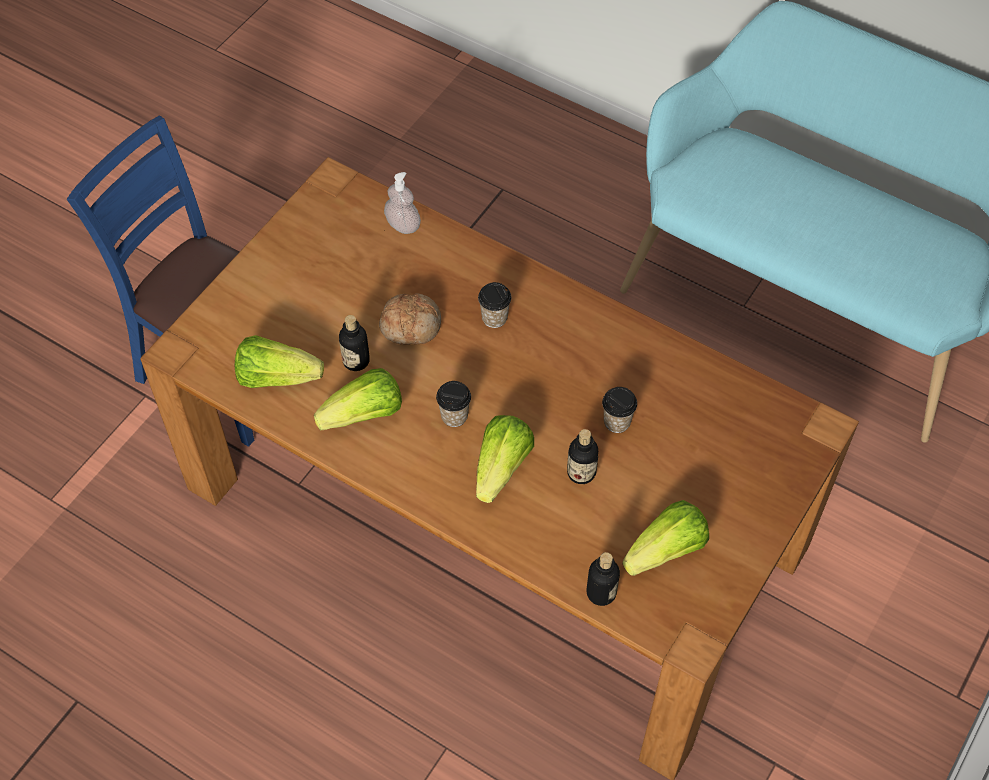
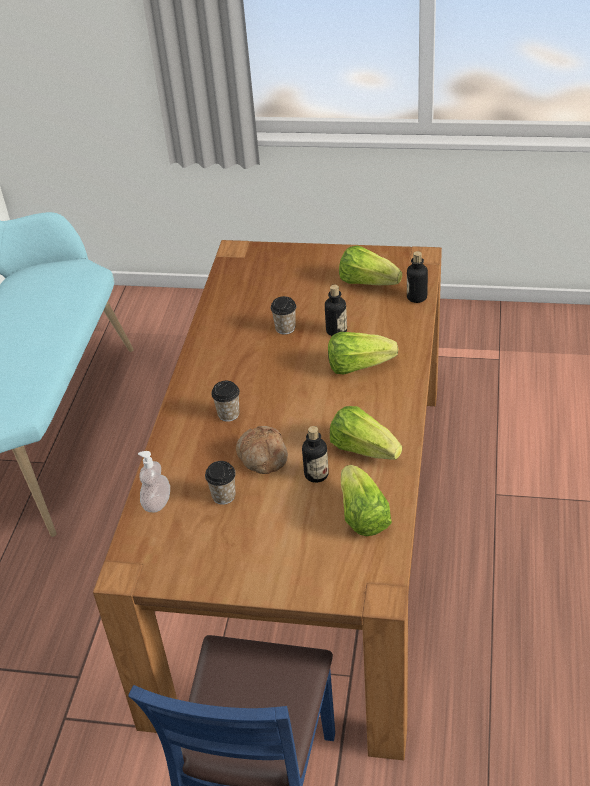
camera: 110 degrees left, 15 degrees down
(454, 416) = (331, 403): cup -> cup (223, 496)

